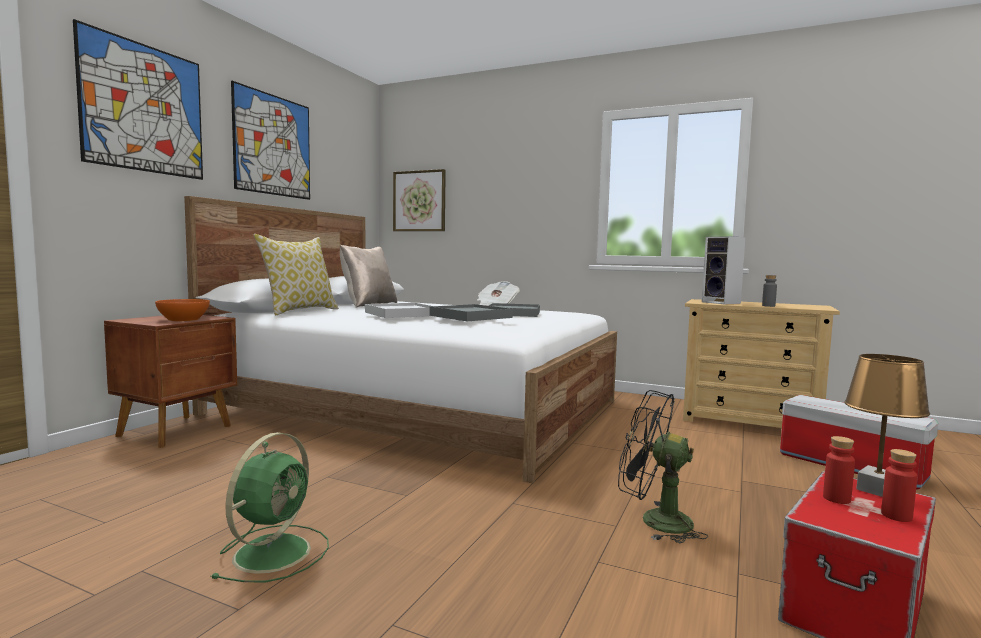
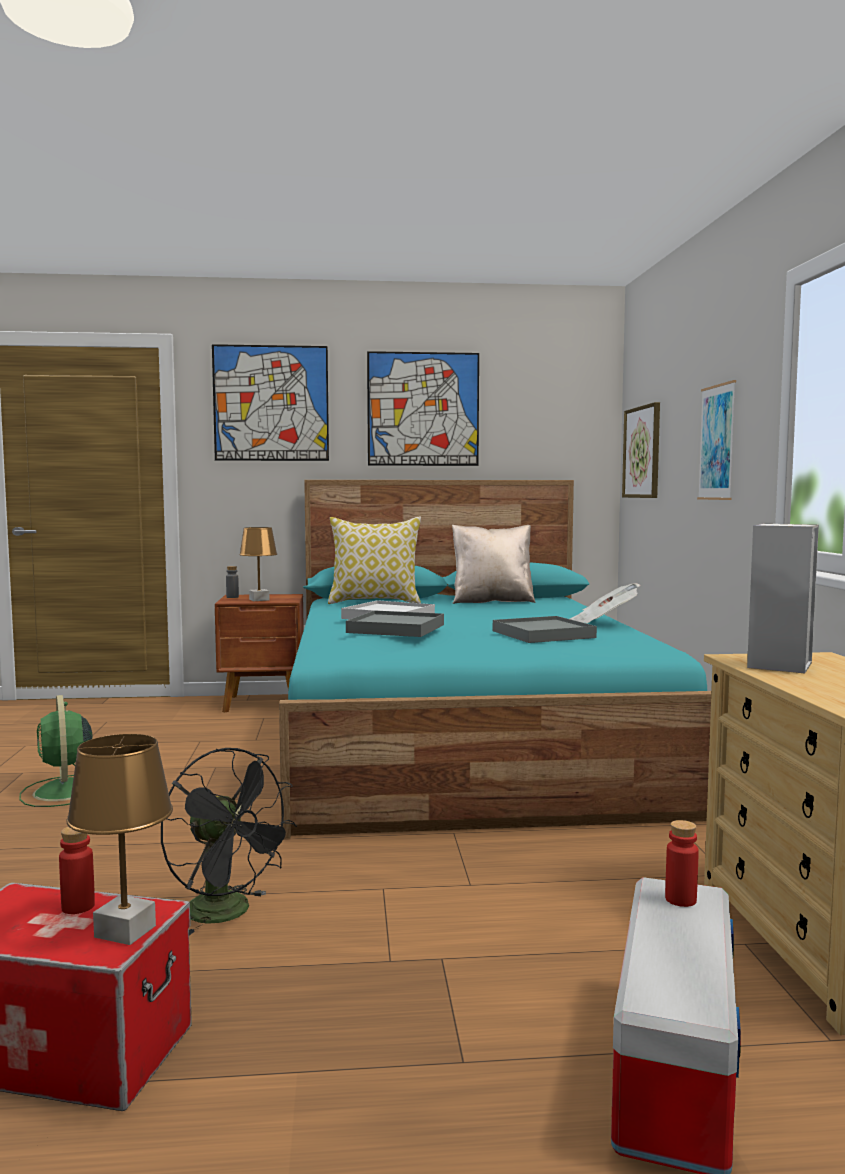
camera: 60 degrees right, 0 degrees up
(183, 319) = (259, 600): orange bowl -> brown table lamp
(274, 551) = (64, 792): green fan -> green fan turned 75 degrees clockwise
(418, 407) = (465, 743): white bed -> turquoise bed
(526, 198) = (717, 442): none -> picture
(654, 521) = (229, 913): black fan -> black fan turned 135 degrees clockwise
(768, 306) = (804, 686): grey bottle -> grey bottle (232, 597)
(896, 516) = (32, 938): red bottle -> red bottle (680, 899)

